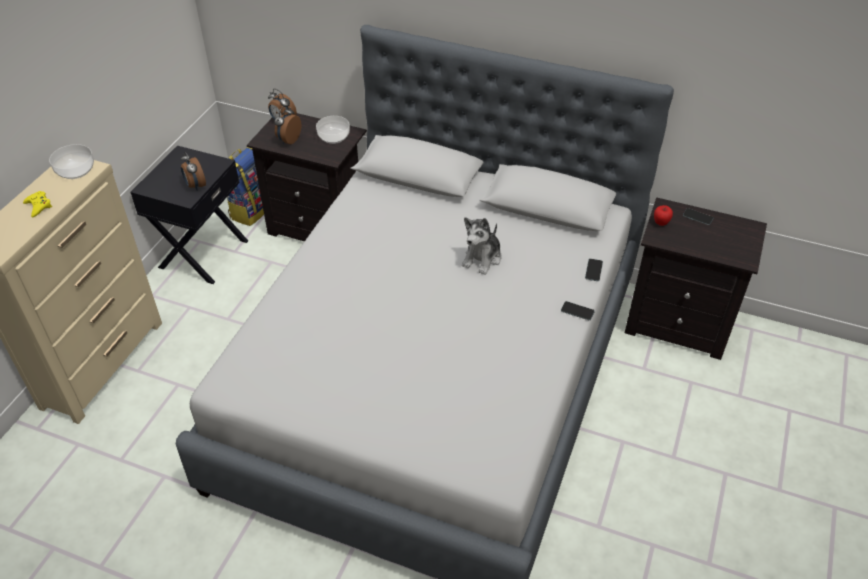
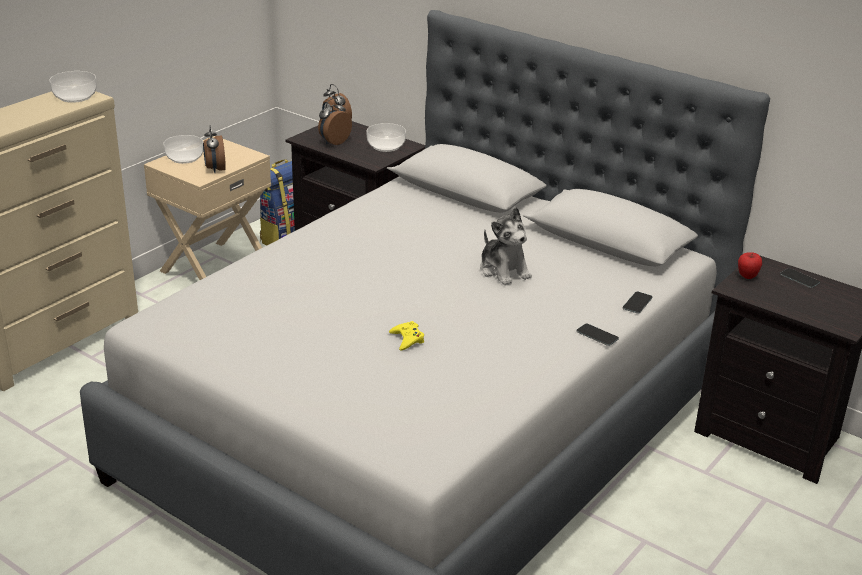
camera: 15 degrees right, 15 degrees down
(38, 206) = (21, 116): yellow game controller -> yellow game controller (407, 339)
(163, 177) = (184, 157): none -> bowl
(202, 253) = (214, 267): black nightstand -> beige nightstand
(482, 258) = (504, 270): plush toy -> plush toy turned 75 degrees counterclockwise

